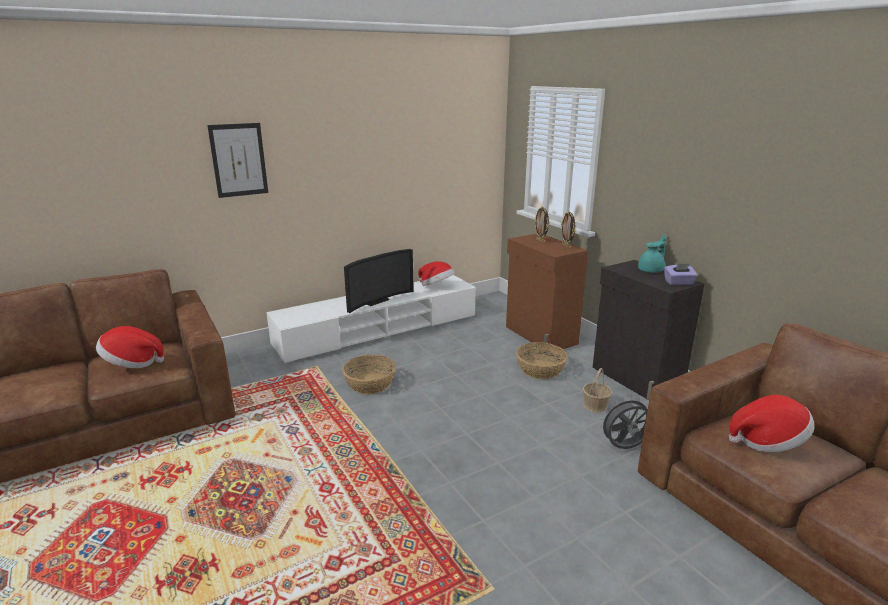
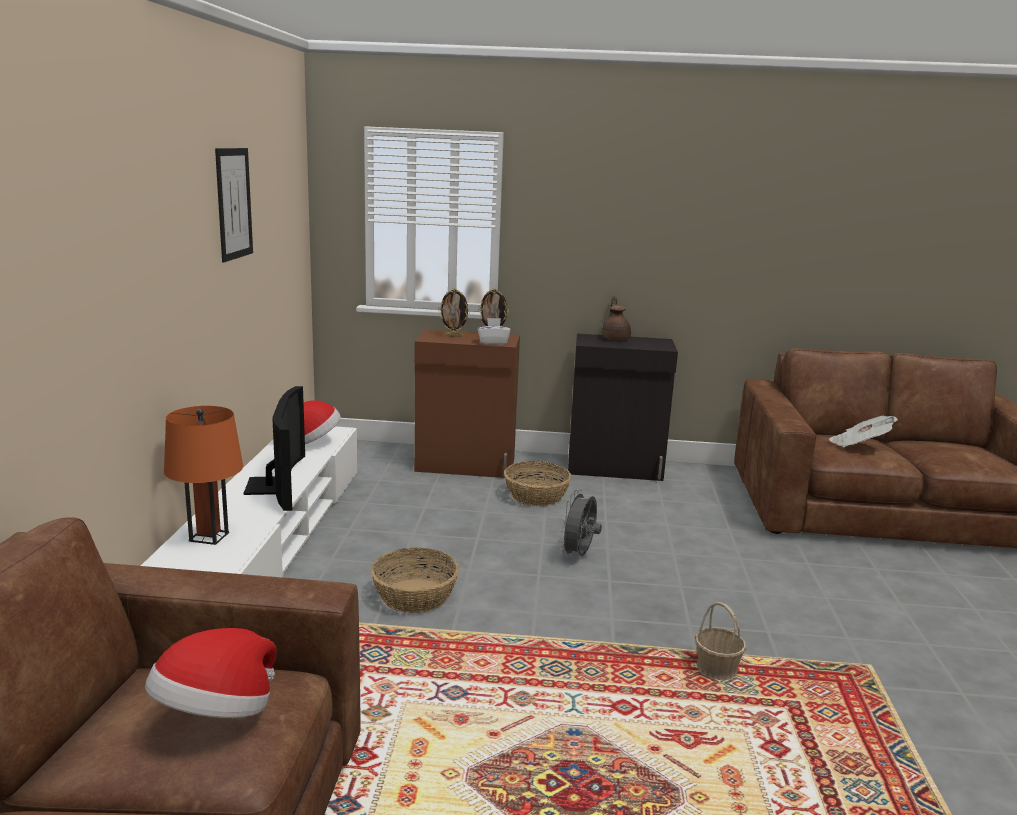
camera: 55 degrees left, 5 degrees down
(239, 160) = (93, 256): picture -> picture (234, 203)
(307, 311) = (209, 537): none -> orange table lamp
(550, 251) = (493, 342): none -> white tissue box
(595, 406) = (637, 503): basket -> basket (716, 668)
(625, 448) = (718, 522): grey fan -> grey fan (578, 556)
(651, 270) = (615, 338): turquoise teapot -> brown teapot
(678, 283) = (659, 343): purple tissue box -> none
(767, 441) = (859, 445): hat -> newspaper

